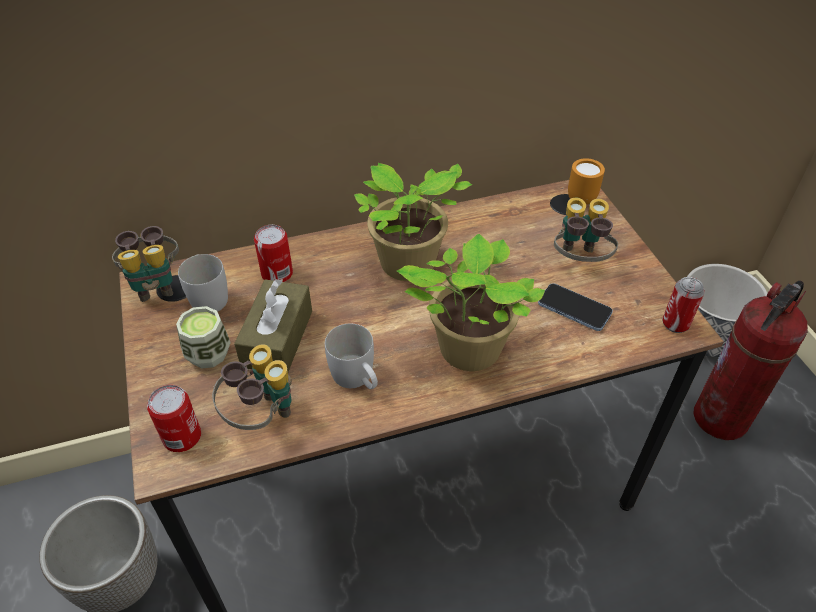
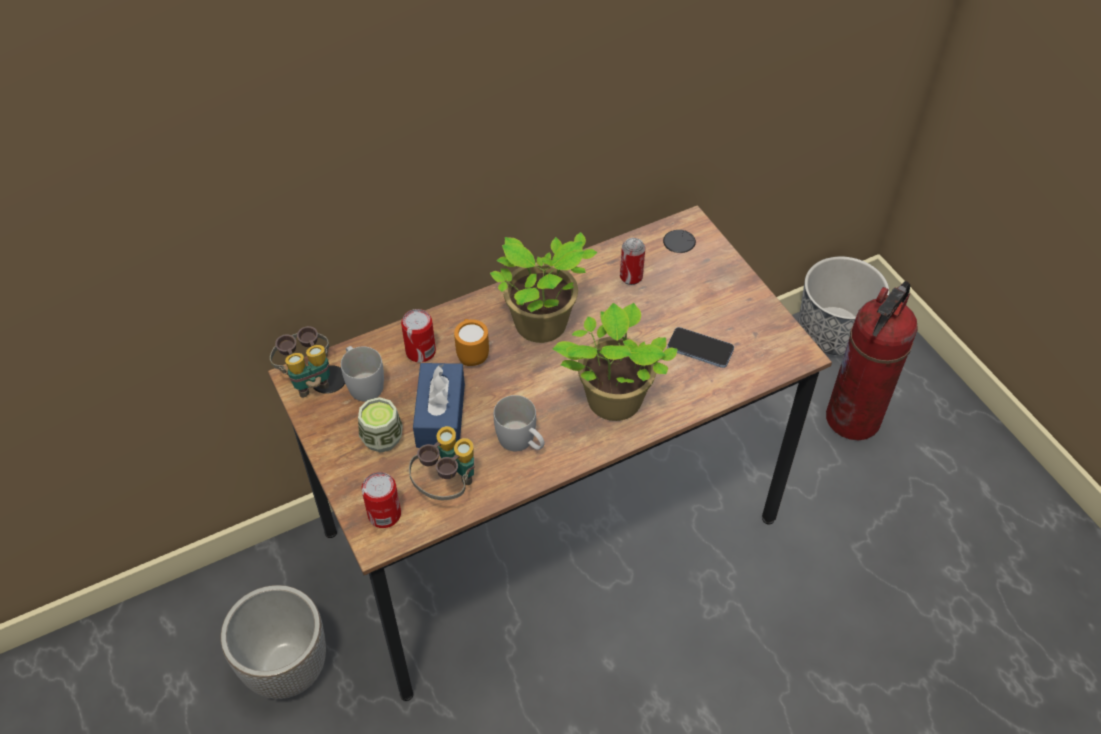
camera: 10 degrees left, 5 degrees up
(277, 339) = (440, 415): brown tissue box -> blue tissue box
(578, 261) = (698, 300): binoculars -> none
(580, 197) = (690, 231): orange mug -> orange mug (472, 355)
(675, 324) = (789, 351): can -> can (631, 277)

